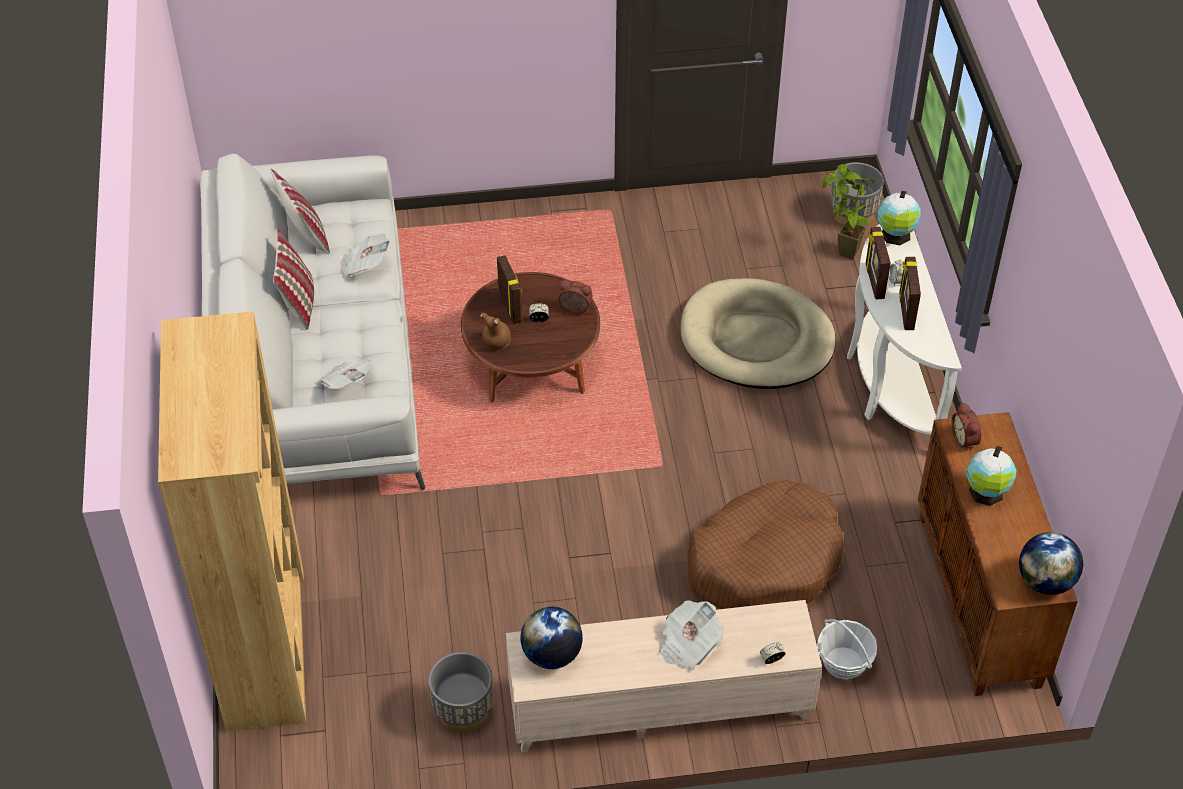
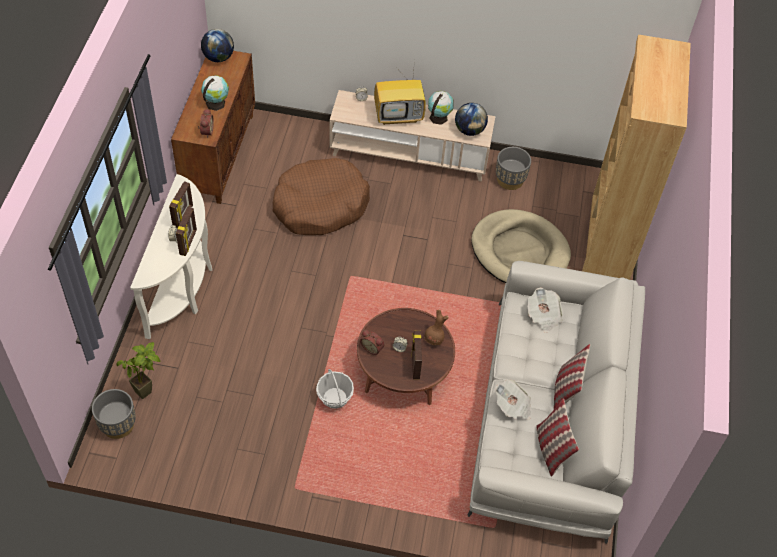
camera: 165 degrees left, 5 degrees up
(688, 645) = (399, 116): newspaper -> television
(756, 340) = (247, 343): beige dog bed -> beige dog bed (519, 251)
(844, 663) = (307, 147): basket -> basket (335, 398)
(895, 236) = (151, 271): globe -> globe (439, 117)

